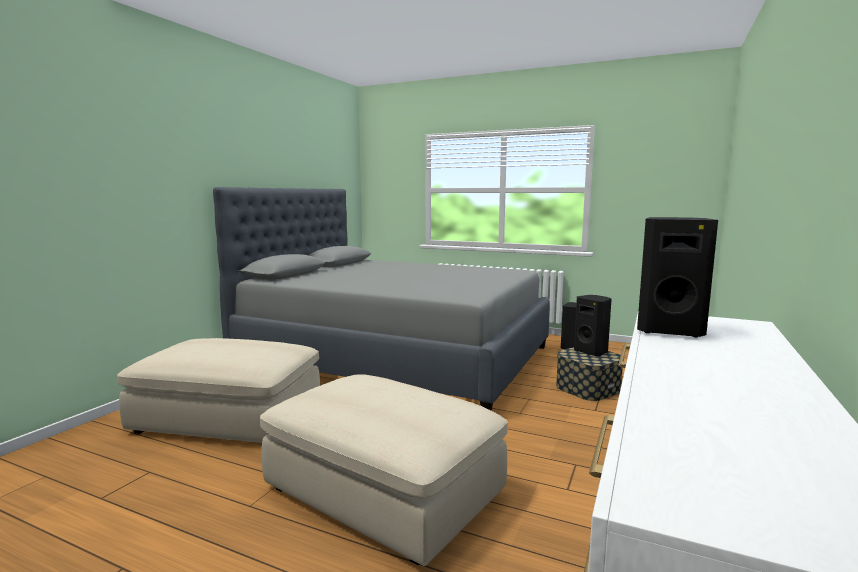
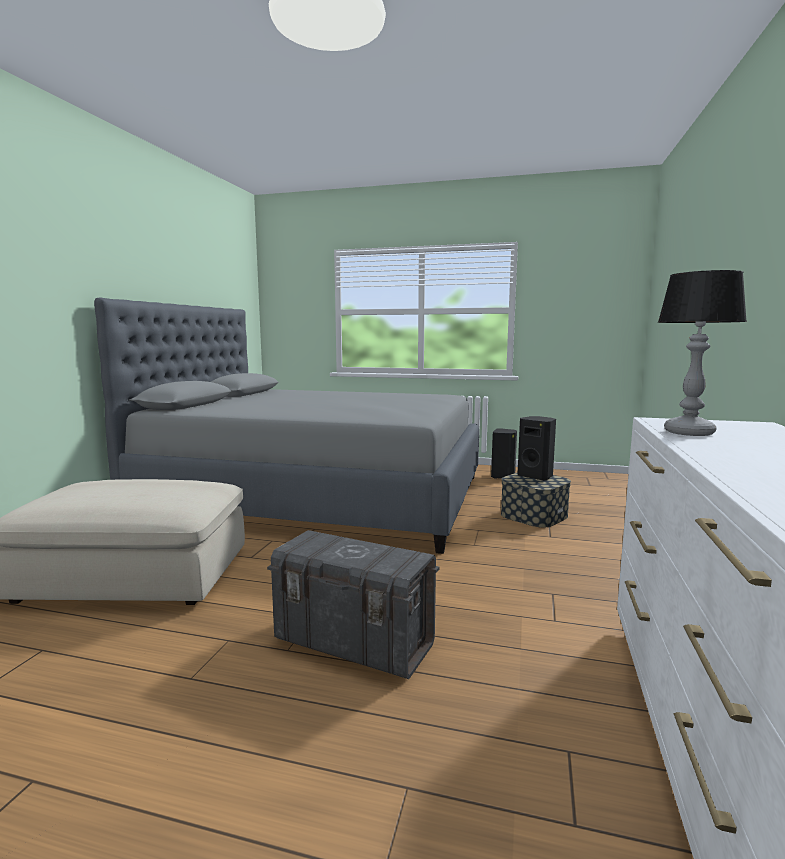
camera: 10 degrees left, 0 degrees up
(385, 490) = (354, 642): beige ottoman -> grey storage box
(669, 330) = (689, 432): black speaker -> table lamp

